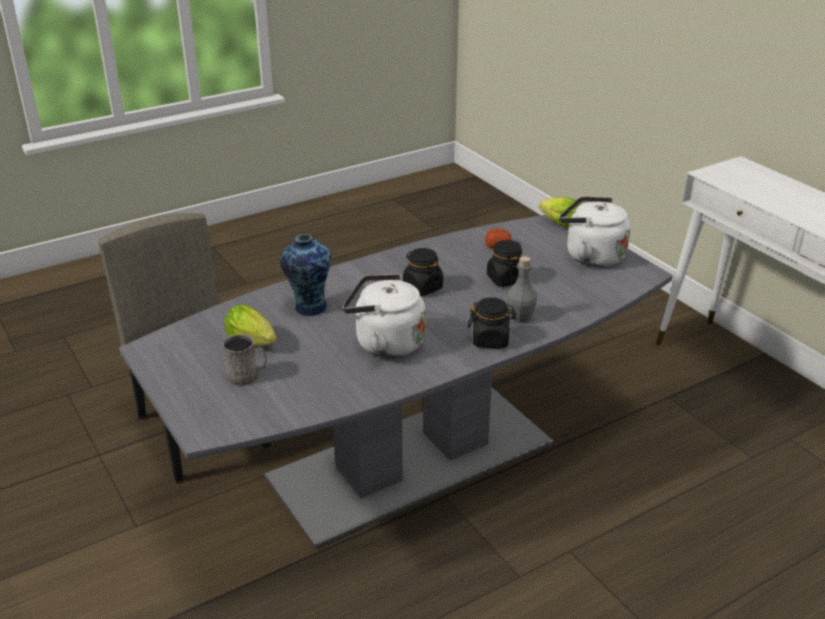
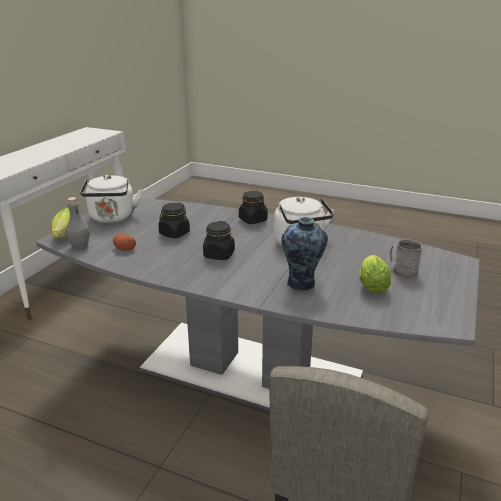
camera: 125 degrees left, 5 degrees down
(520, 317) = (217, 219): grey bottle -> grey bottle (80, 246)

